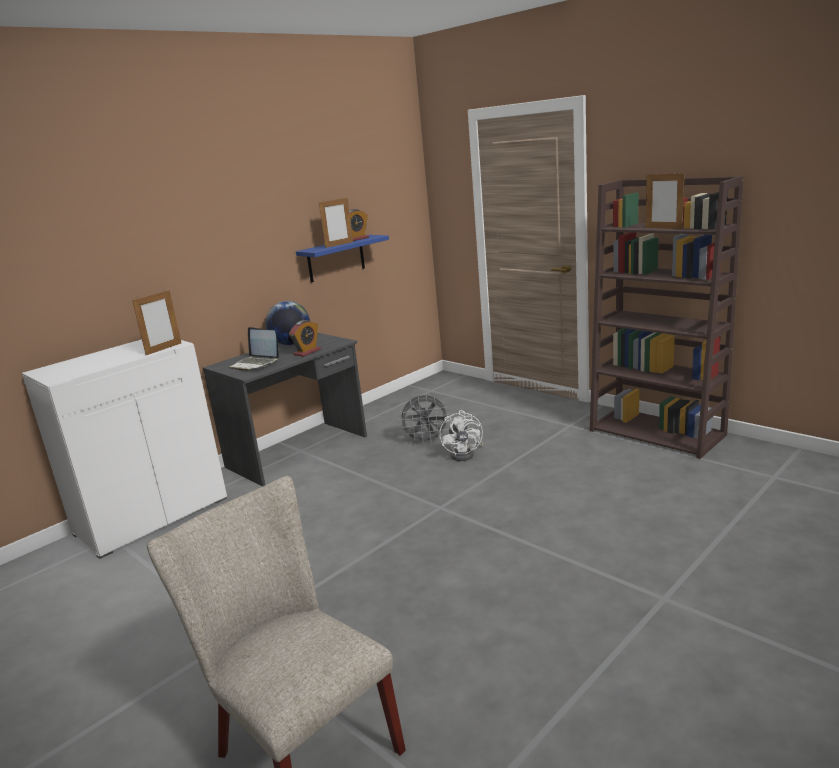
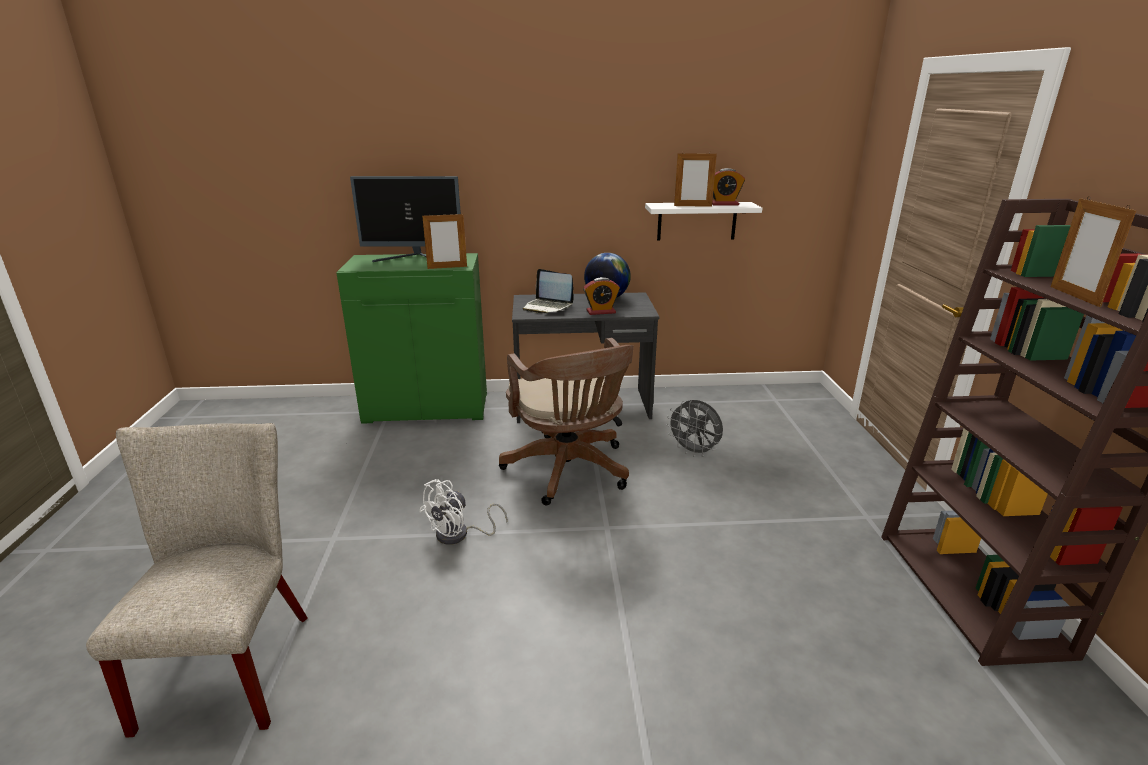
camera: 40 degrees right, 5 degrees up
(107, 355) = (414, 259): none -> monitor
(152, 515) = (427, 407): white cabinet -> green cabinet
(255, 364) = (547, 307): laptop -> laptop turned 45 degrees counterclockwise
(336, 258) = (697, 221): blue shelf -> white shelf
(361, 493) = (569, 472): none -> brown office chair
(466, 454) = (708, 486): white fan -> white fan (459, 535)

